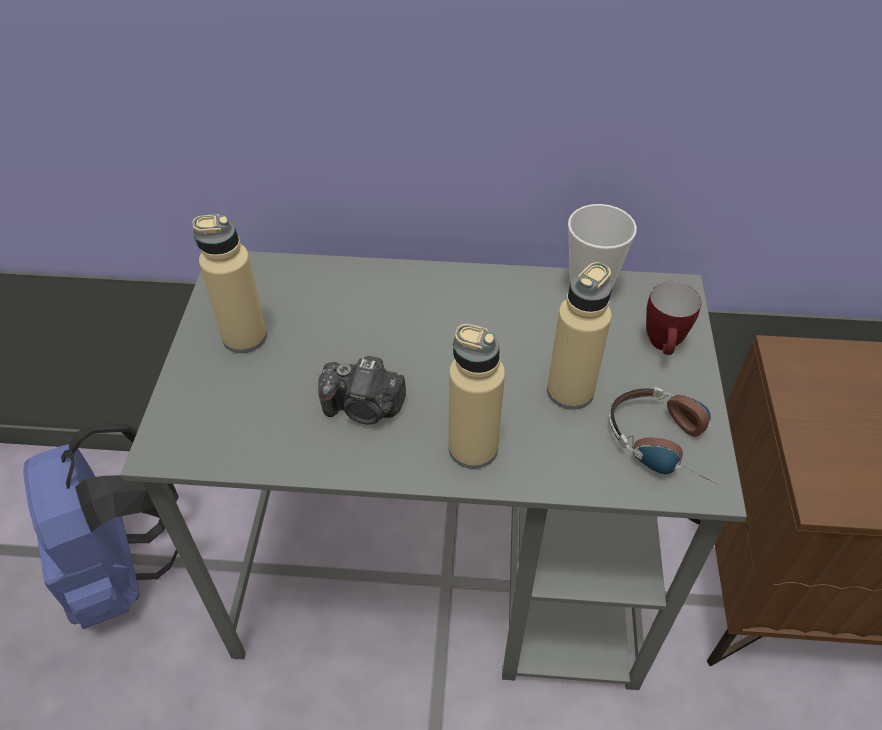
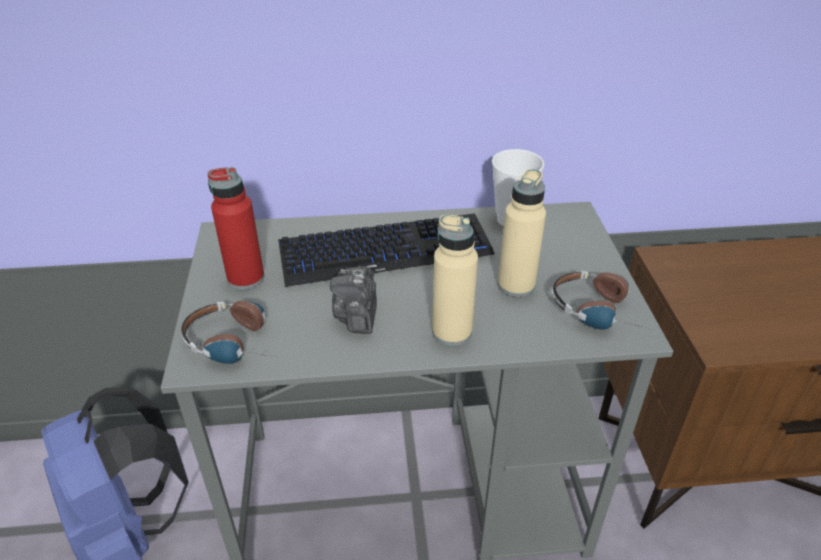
camera: 10 degrees left, 10 degrees down
(218, 426) = (238, 342): none -> headphones
(244, 337) = (246, 278): beige bottle -> red bottle
(364, 408) = (357, 315): camera -> camera turned 90 degrees clockwise
(419, 319) = (385, 251): none -> keyboard
(663, 347) = (577, 249): mug -> none

